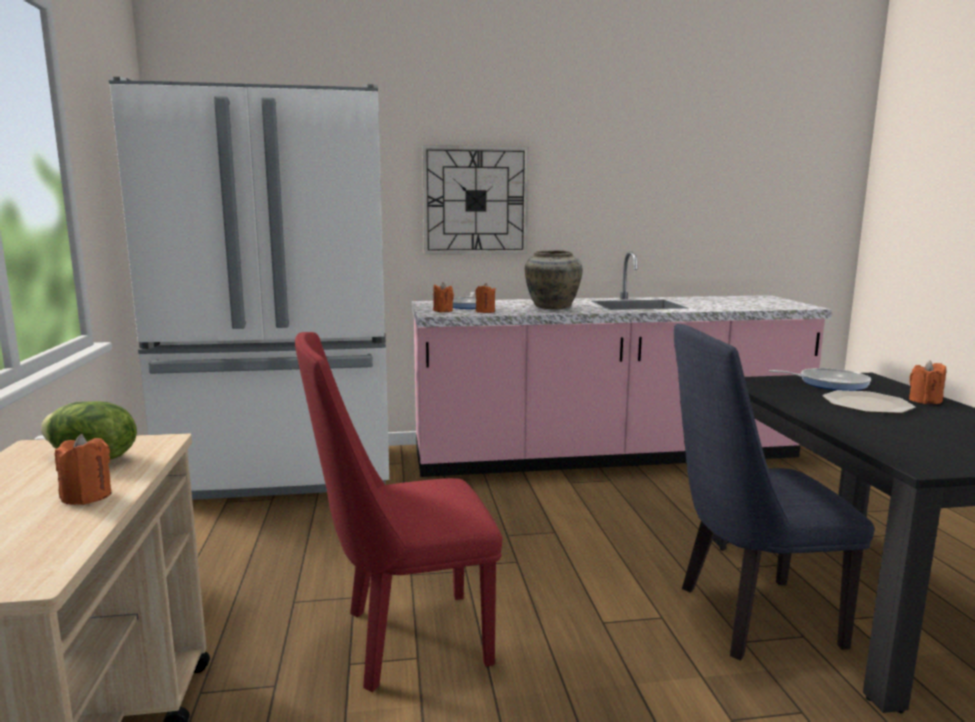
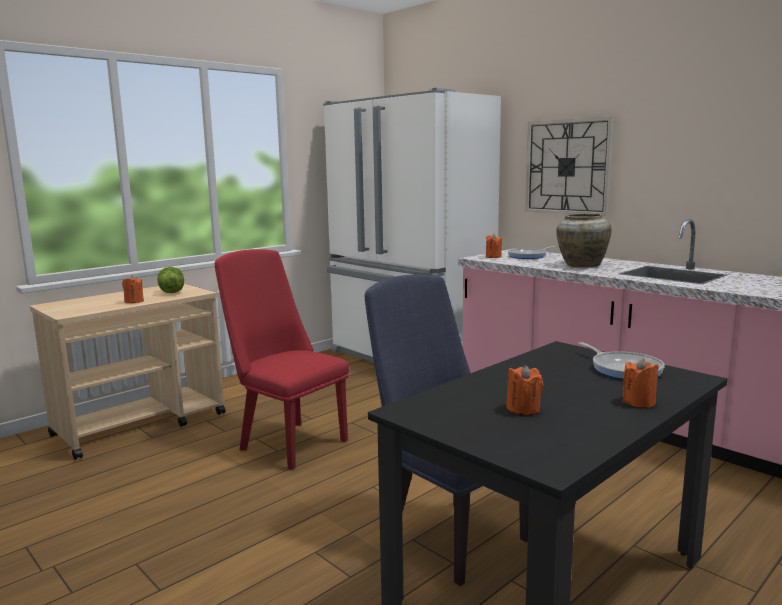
camera: 55 degrees right, 0 degrees up
(485, 311) = (515, 261): orange candle -> orange candle (523, 409)
(866, 404) = (570, 385): plate -> none

